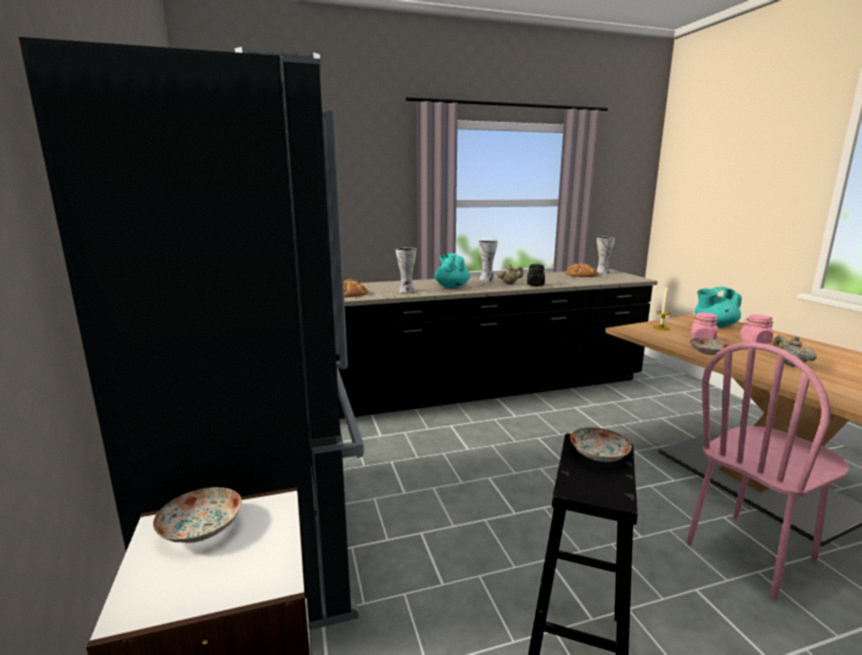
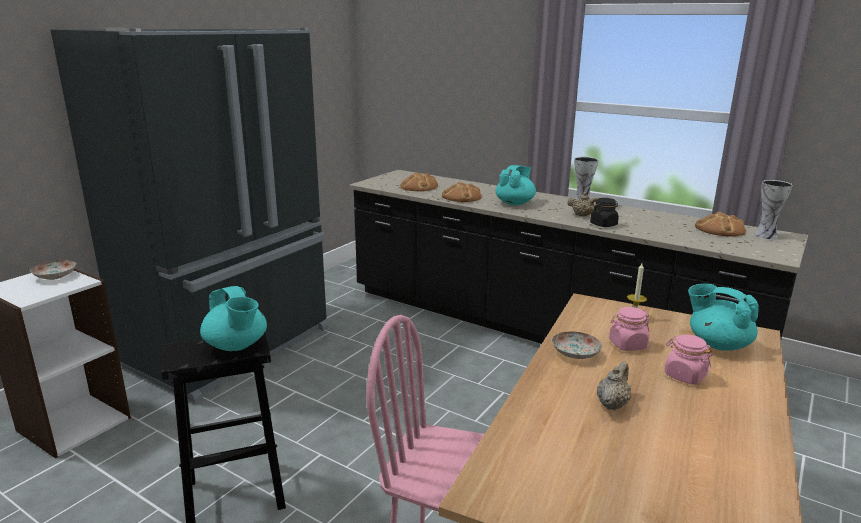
camera: 50 degrees right, 5 degrees up
(406, 291) = (461, 197): vase -> bread
(599, 454) = (236, 346): plate -> turquoise teapot

